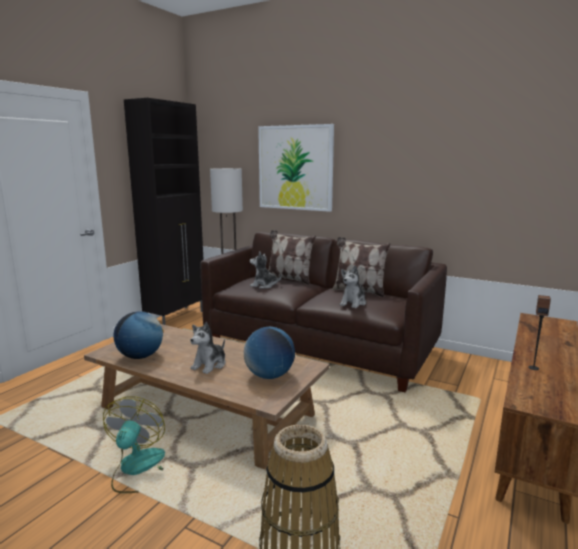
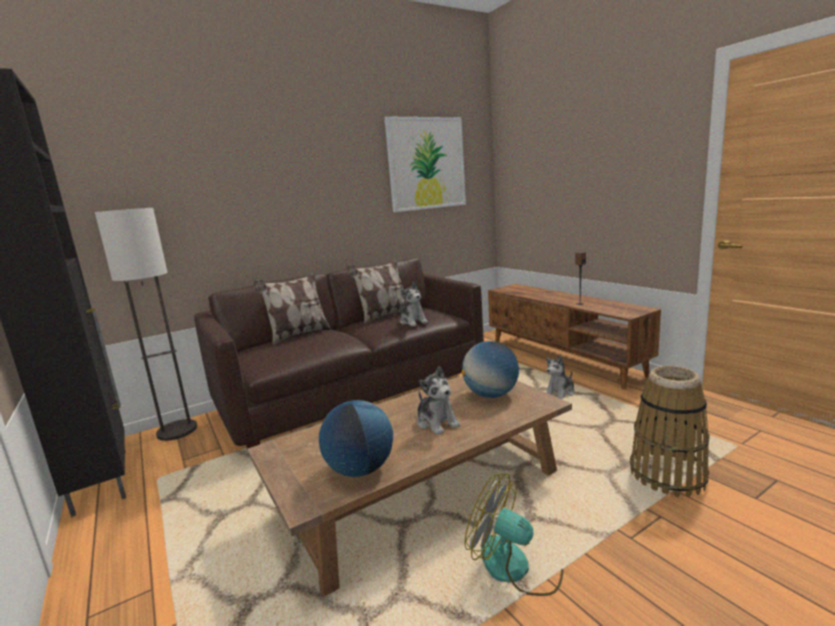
camera: 60 degrees left, 0 degrees up
(264, 285) = (299, 346): plush toy -> plush toy (560, 393)
(295, 168) = (235, 199): picture -> picture (426, 164)

